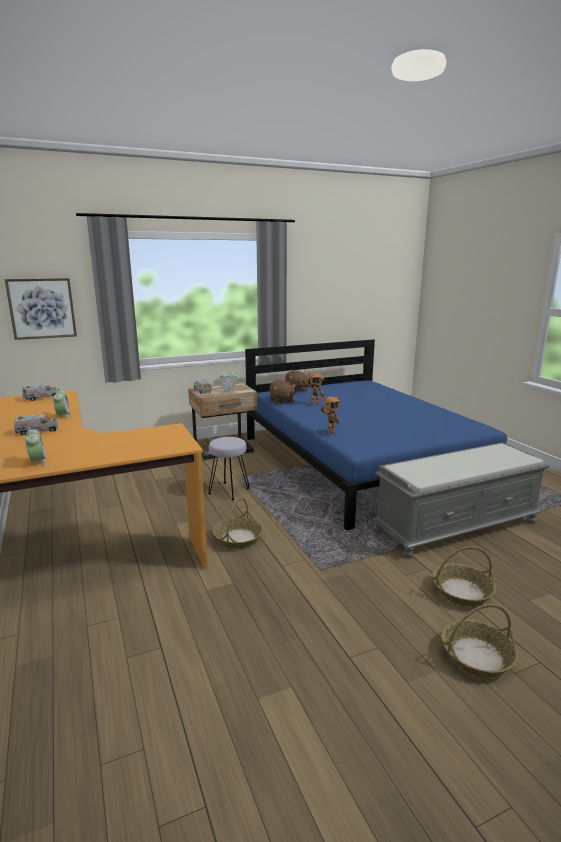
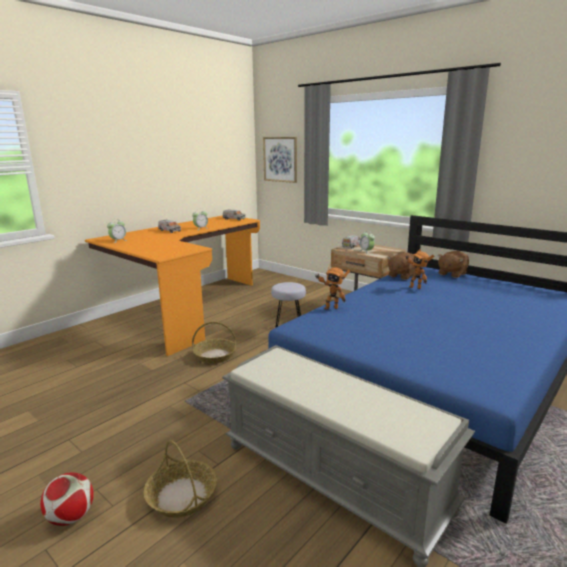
camera: 65 degrees right, 0 degrees up
(477, 656) = (71, 517): basket -> football

